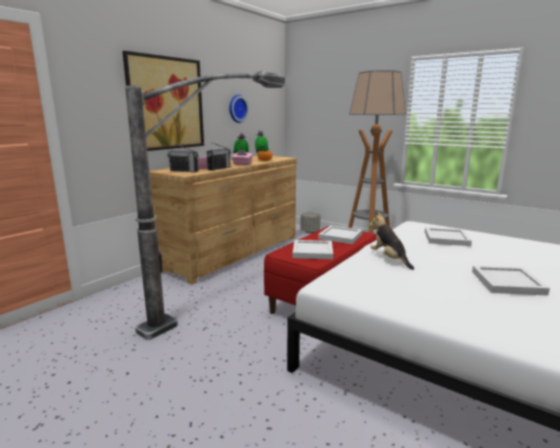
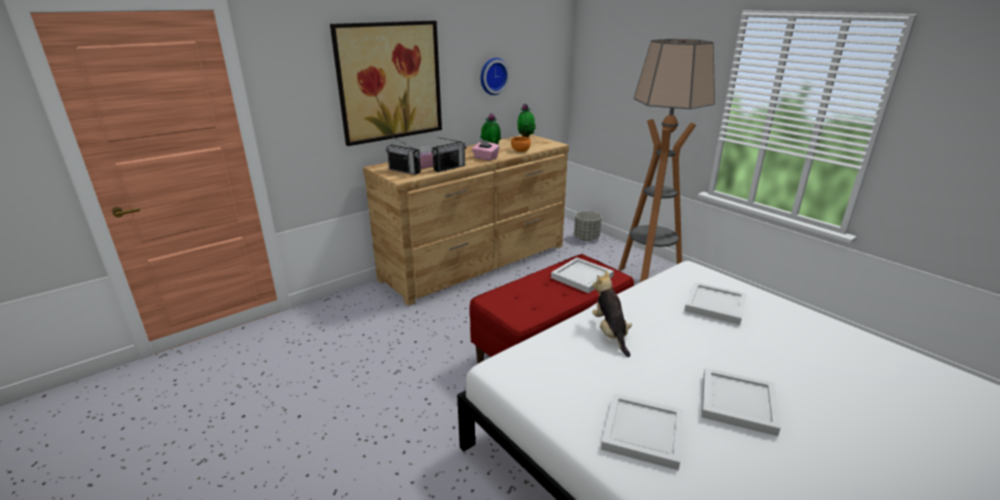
camera: 15 degrees right, 10 degrees up
(223, 296) = (435, 329): floor lamp -> none
(313, 252) = (531, 301): white tray -> white tray (644, 433)

